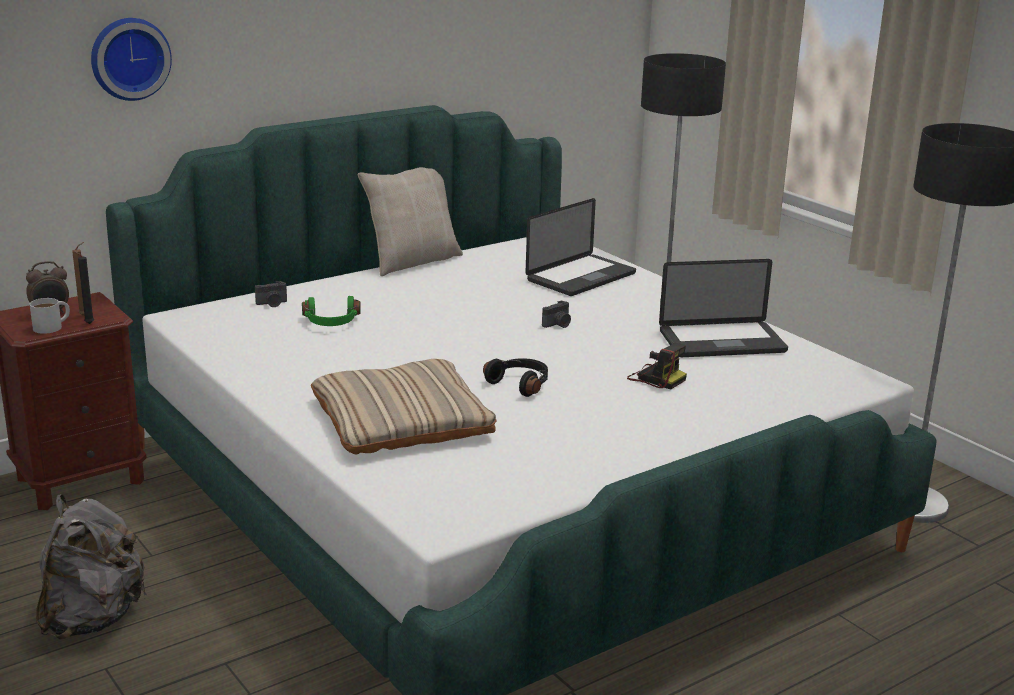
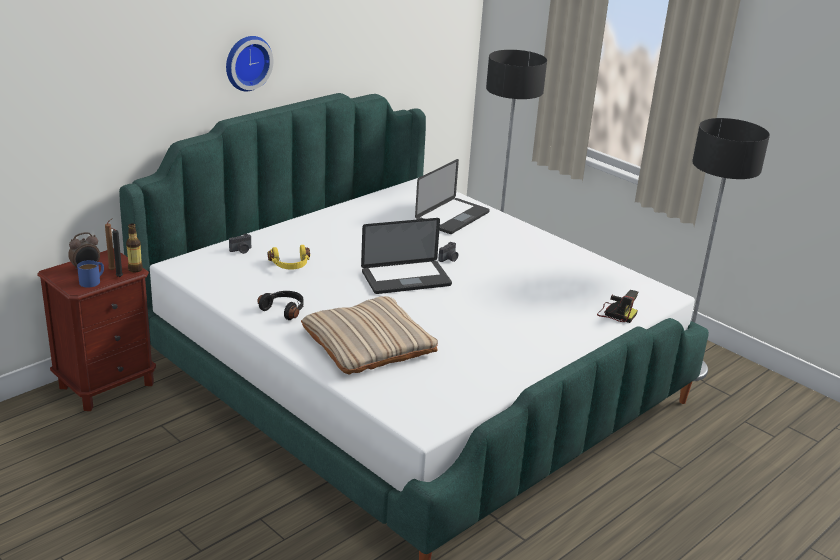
camera: 10 degrees left, 5 degrees up
(52, 326) = (93, 281): white mug -> blue mug
(92, 619) = (155, 493): grey backpack -> none
(115, 316) = (135, 269): none -> bottle
(129, 58) = (134, 77): wall clock -> wall clock (246, 62)
(331, 323) = (290, 265): green headphones -> yellow headphones
(412, 261) = (329, 208): beige pillow -> none
(520, 384) = (439, 310): black headphones -> black headphones (284, 310)
(655, 378) = (527, 300): camera -> camera (615, 314)
(722, 342) = (563, 268): laptop -> laptop (406, 279)

